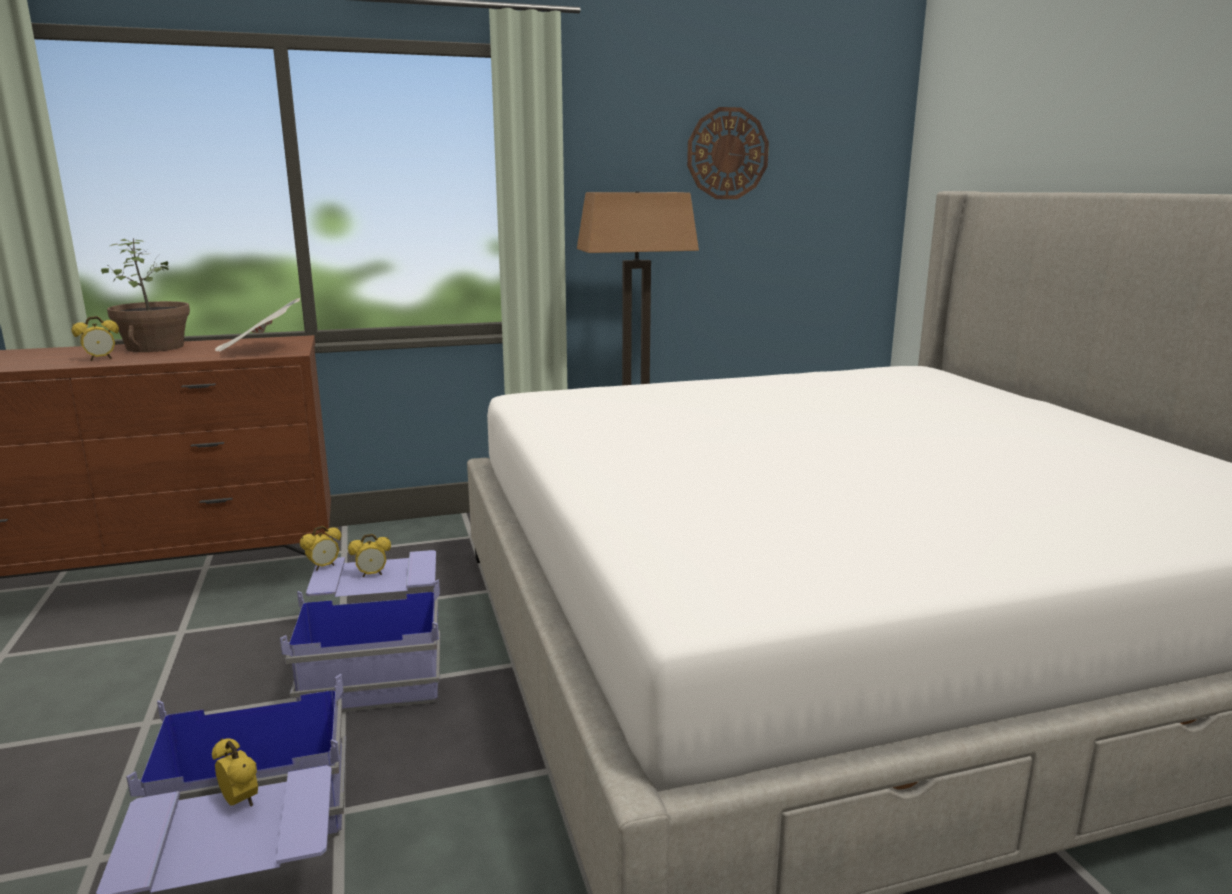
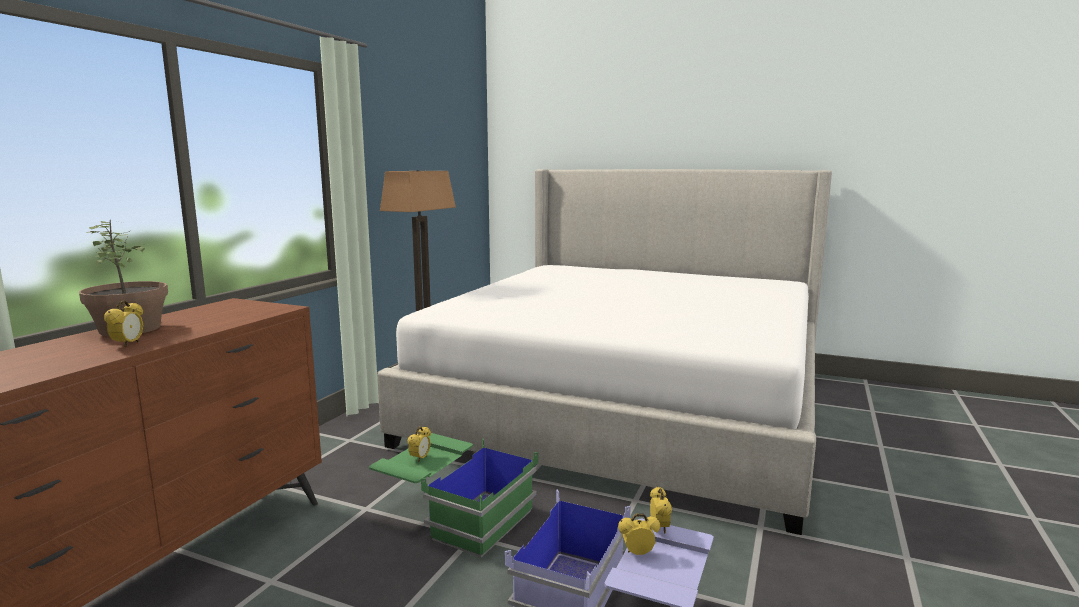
camera: 50 degrees left, 5 degrees down
(258, 350) = (246, 312): newspaper -> none
(324, 567) = (386, 467): alarm clock -> alarm clock (659, 528)
(377, 660) = (454, 515): blue storage box -> green storage box
(727, 154) = (423, 146): wall clock -> none

